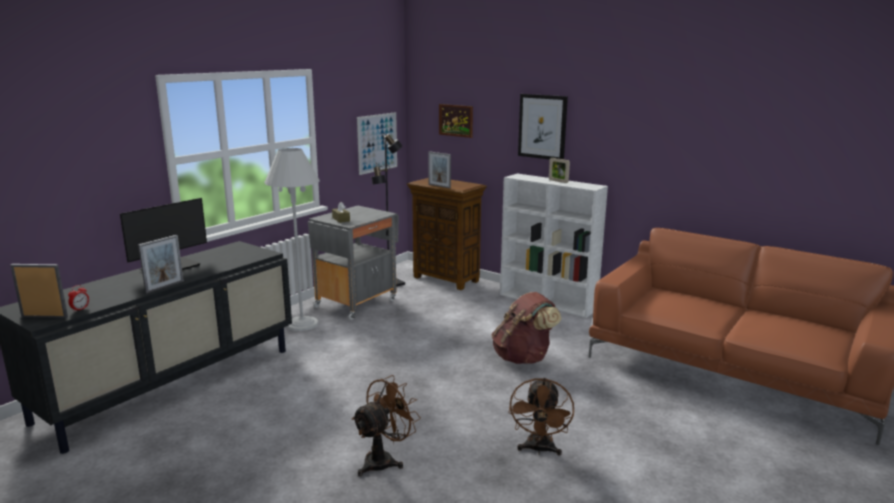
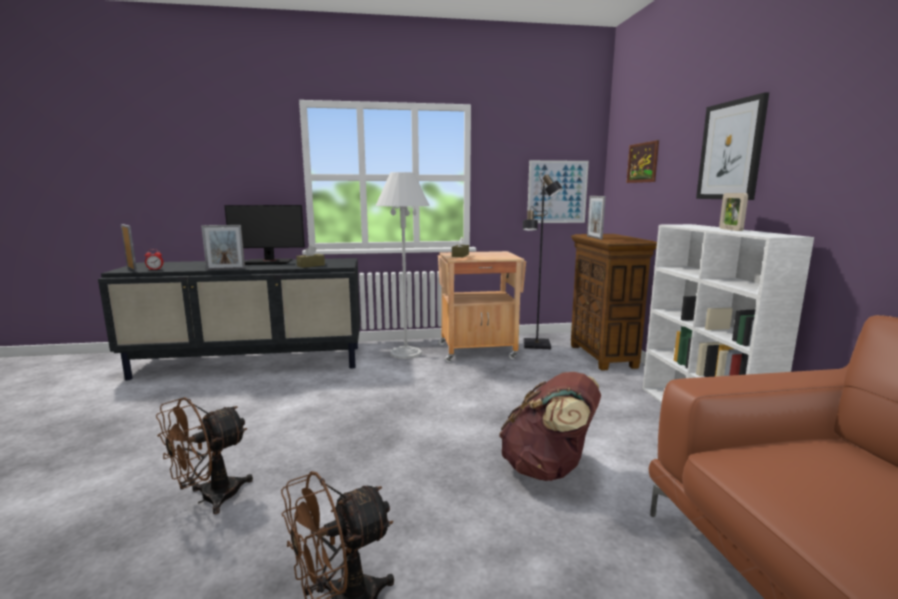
camera: 45 degrees right, 5 degrees down
(235, 261) = (311, 265): none -> brown tissue box
(357, 303) = (478, 351): grey cart -> brown cart
(384, 460) = (210, 498): brown fan -> brown fan turned 135 degrees clockwise

